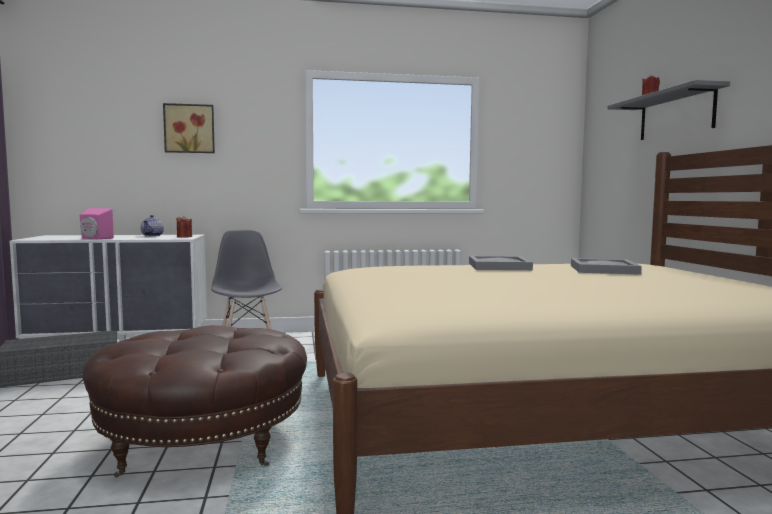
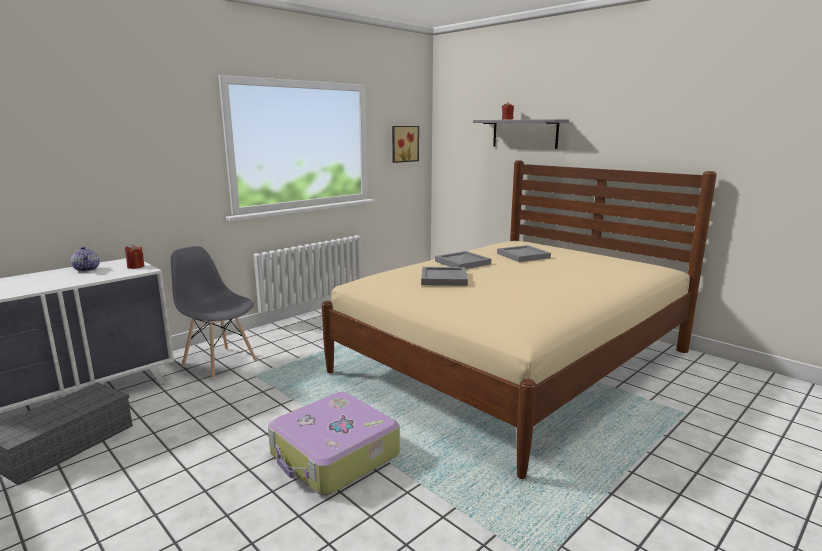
camera: 35 degrees left, 10 degrees up
(94, 238) = (38, 288): pink speaker -> none
(189, 129) = (101, 141): picture -> picture (404, 144)
(203, 441) = (334, 456): brown ottoman -> suitcase
(434, 272) = (444, 279): none -> grey tray

